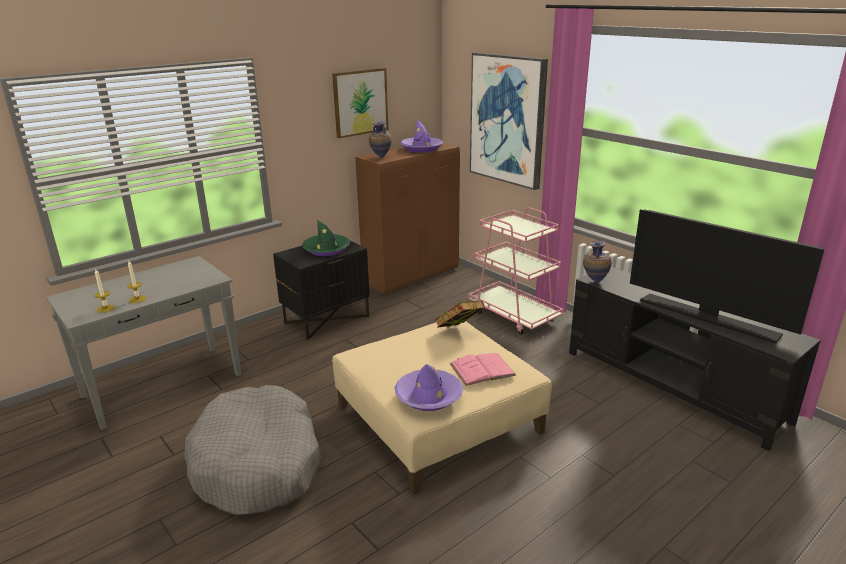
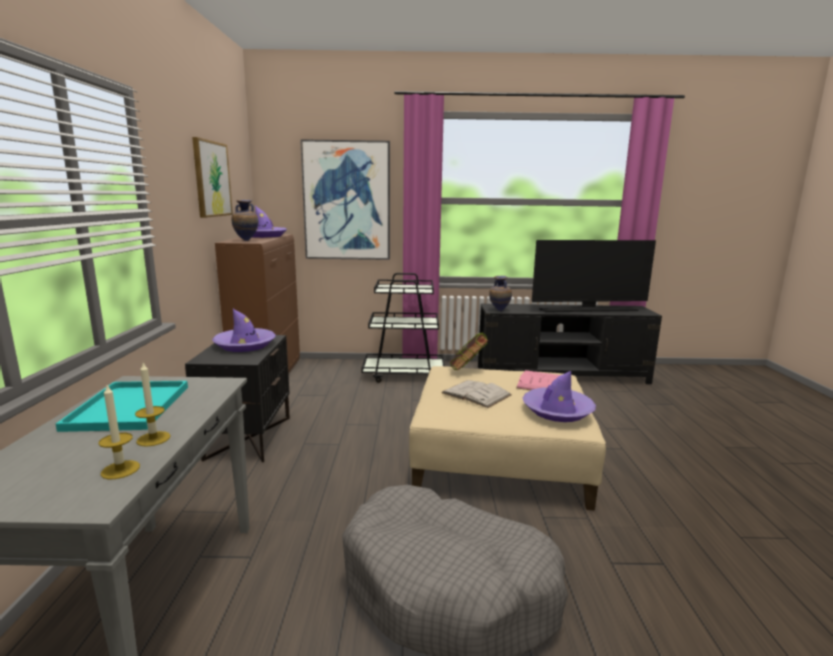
camera: 50 degrees left, 10 degrees down
(165, 277) = (129, 406): none -> turquoise tray
(326, 249) = (245, 345): green hat -> purple hat
(411, 353) = (476, 394): none -> white book
(514, 315) = (404, 374): pink cart -> black cart

